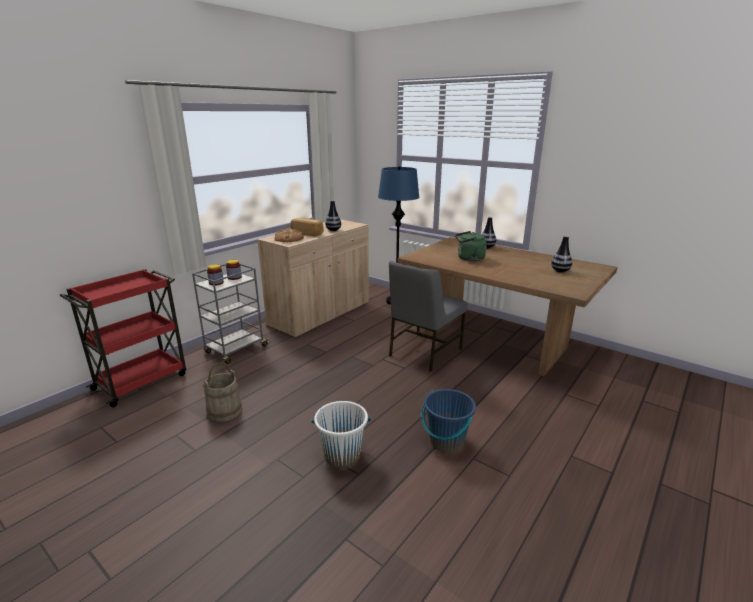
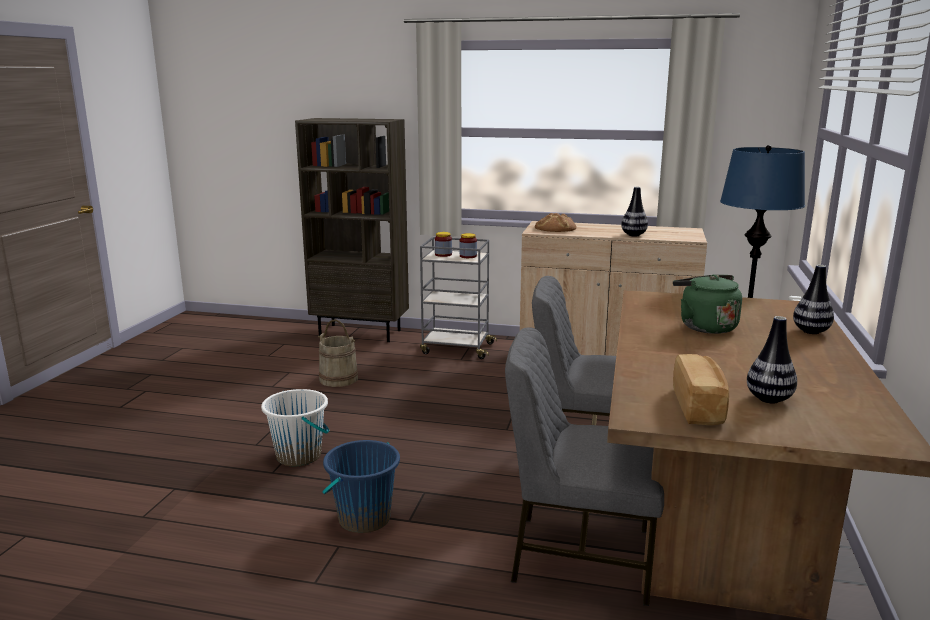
camera: 65 degrees right, 5 degrees down
(142, 381) = (361, 333): red cart -> brown bookcase
(307, 233) = (594, 230): bread -> bread (699, 407)
(510, 382) = (579, 555): none -> grey chair

